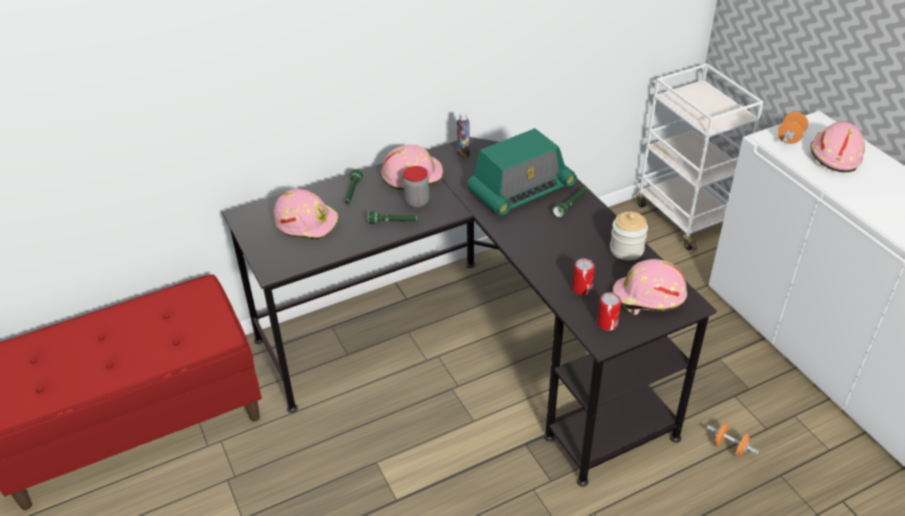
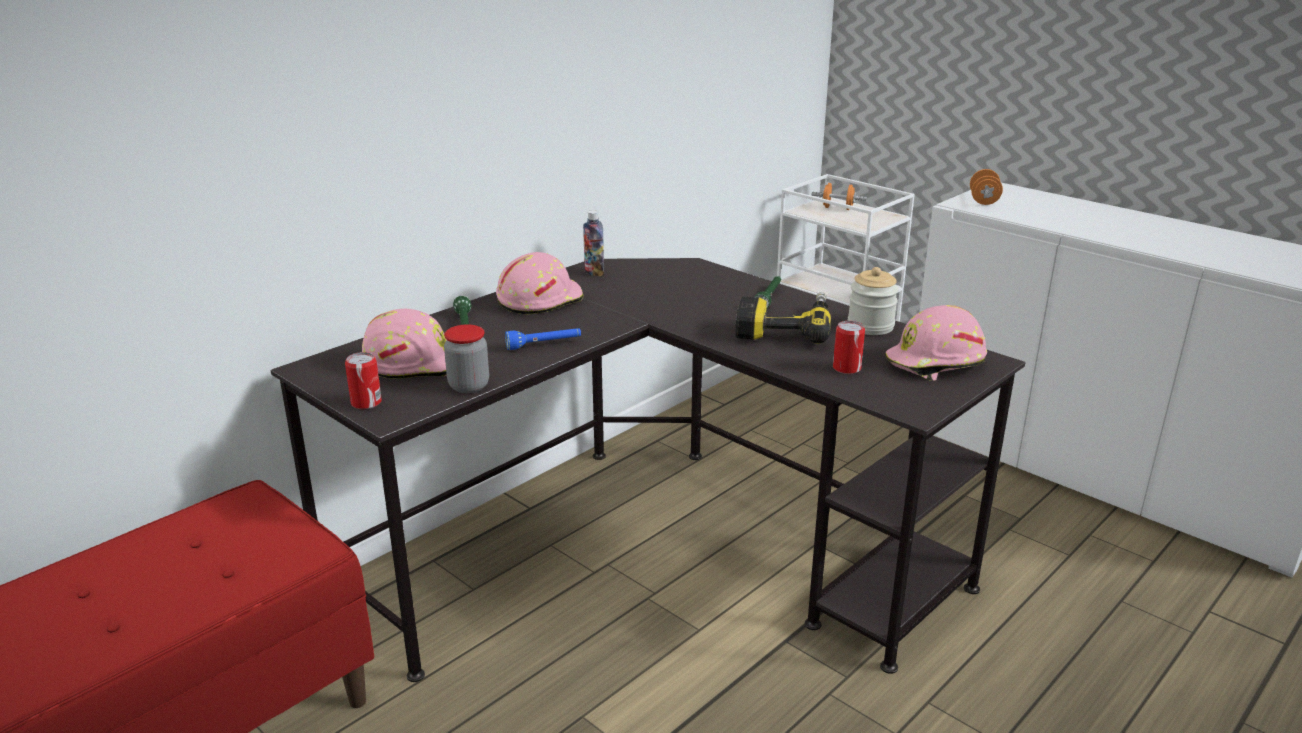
camera: 20 degrees left, 15 degrees down
(393, 222) = (544, 345): green flashlight -> blue flashlight
(417, 202) = (563, 322): jar -> jar (469, 386)
(521, 190) = (694, 294): radio -> none
(564, 237) = (784, 326): none -> power drill
(607, 323) = (907, 394): can -> can (366, 403)
(729, 447) = (1042, 584): orange dumbbell -> orange dumbbell (837, 208)
(833, 155) = (1042, 208): pink hard hat -> none

